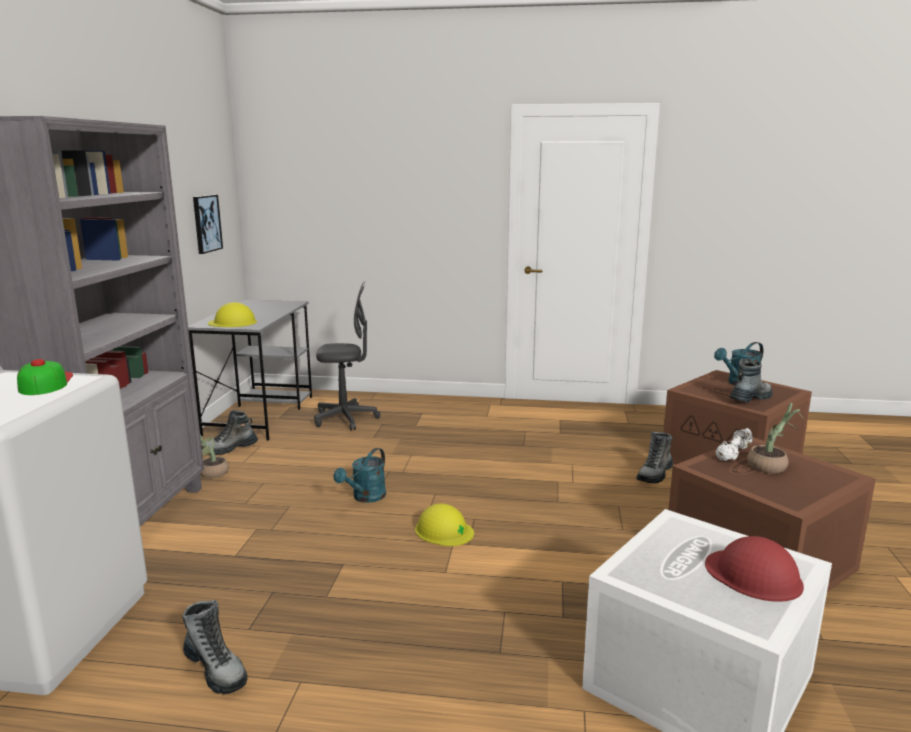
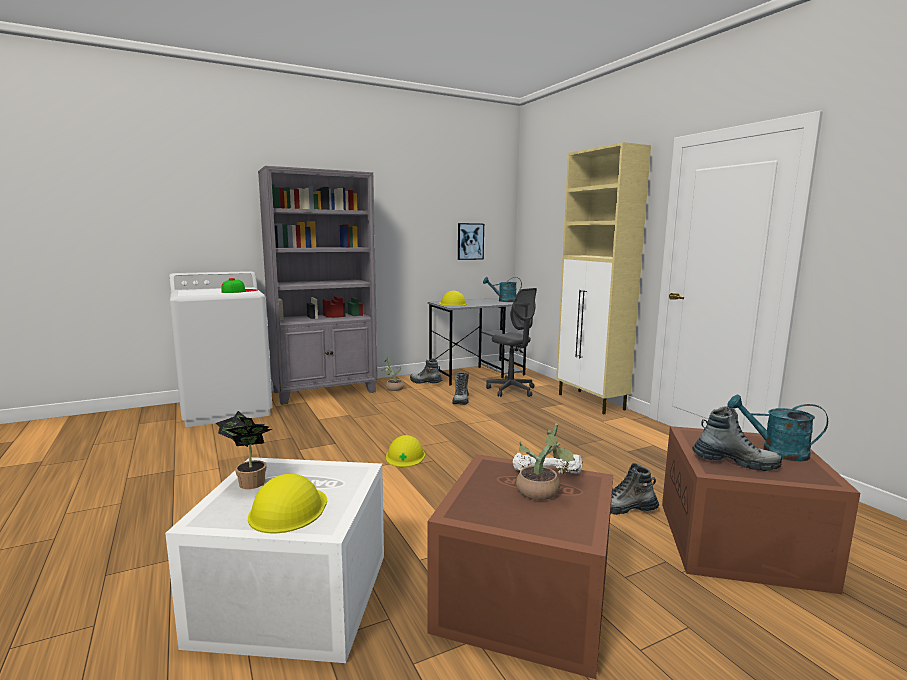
camera: 55 degrees right, 5 degrees down
(216, 669) = (218, 448): boot -> boot (461, 400)
(365, 497) = (417, 425): turquoise watering can -> turquoise watering can (503, 301)
(438, 402) = (591, 402): none -> beige cabinet
(672, 587) = (248, 483): none -> potted plant
(753, 575) = (288, 509): red hard hat -> yellow hard hat

